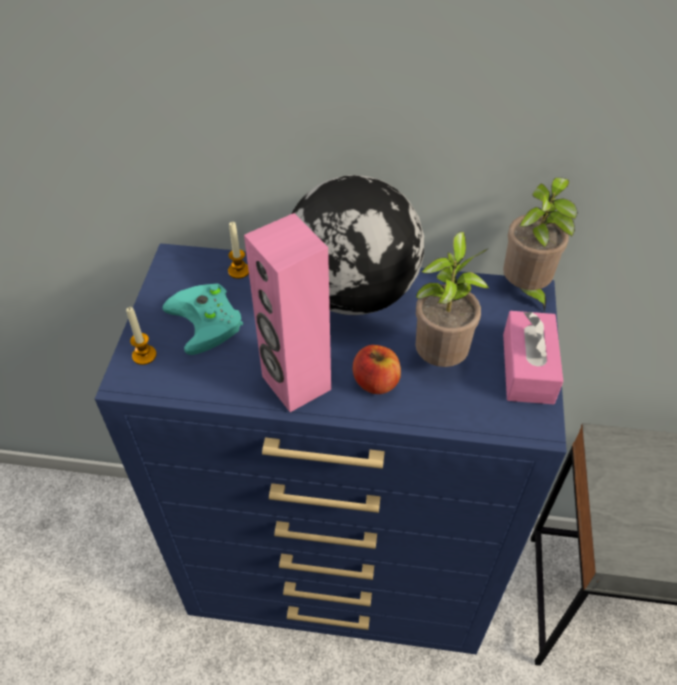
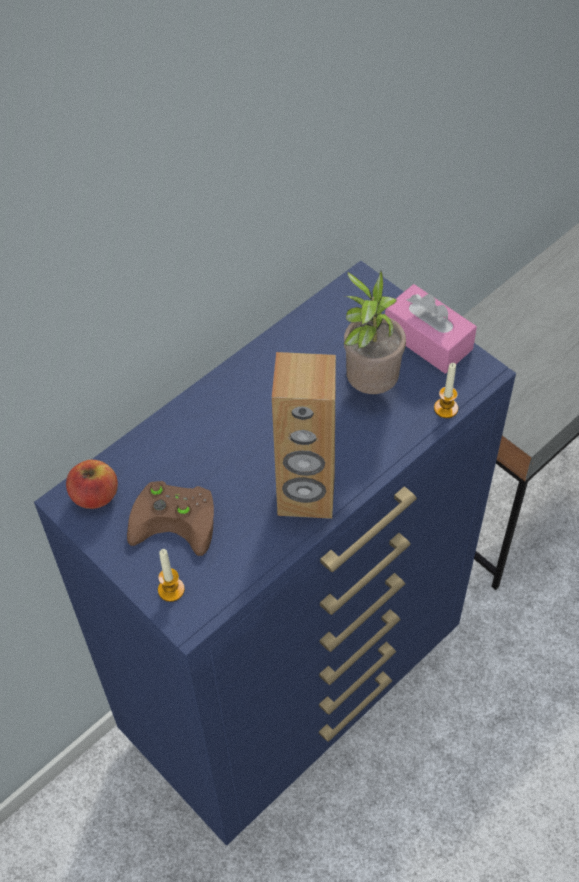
camera: 50 degrees left, 5 degrees up
(208, 321) = (177, 519): turquoise game controller -> brown game controller
(239, 271) = (137, 460): candle -> candle (446, 408)
(295, 383) = (306, 496): pink speaker -> brown speaker
(354, 294) = (248, 395): globe -> none
(376, 382) = (354, 442): apple -> apple (95, 495)
(525, 290) = (354, 285): potted plant -> none

